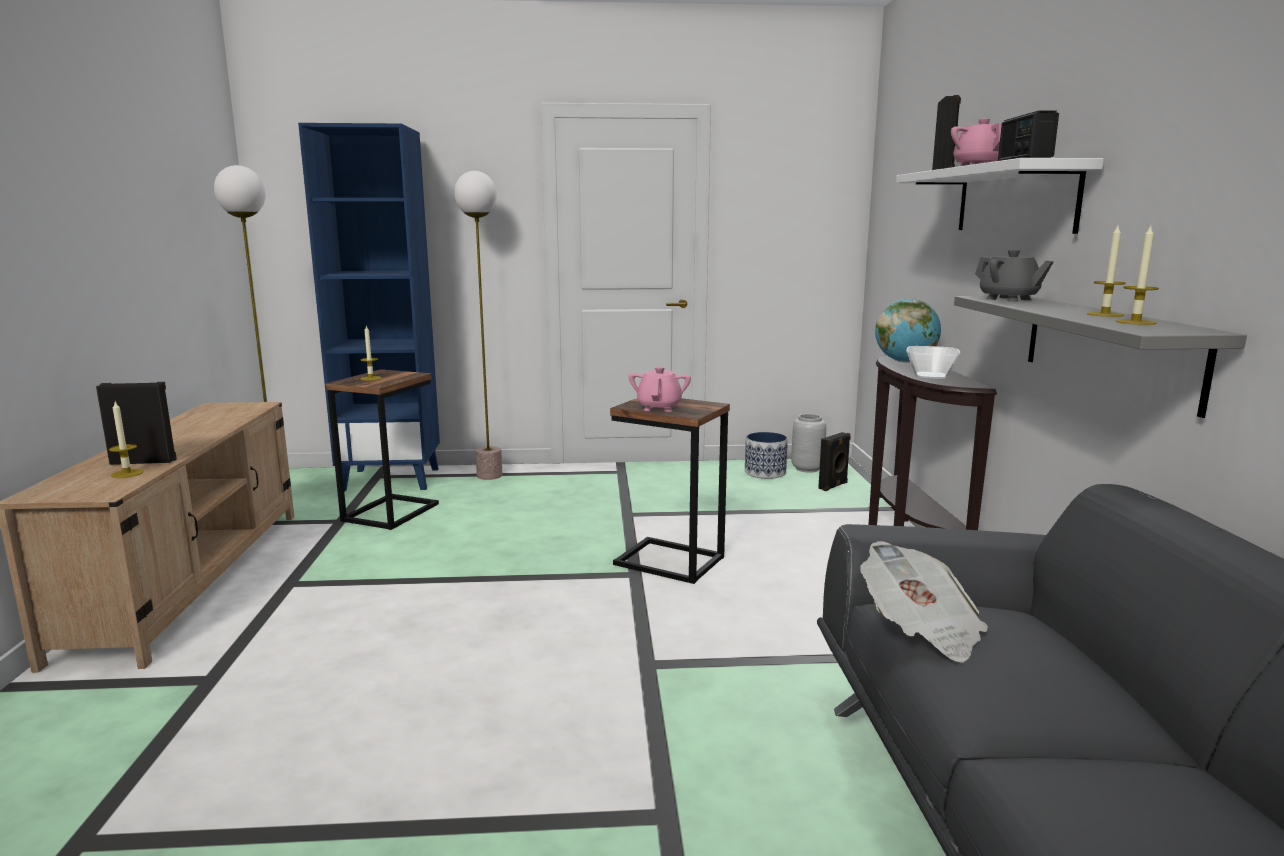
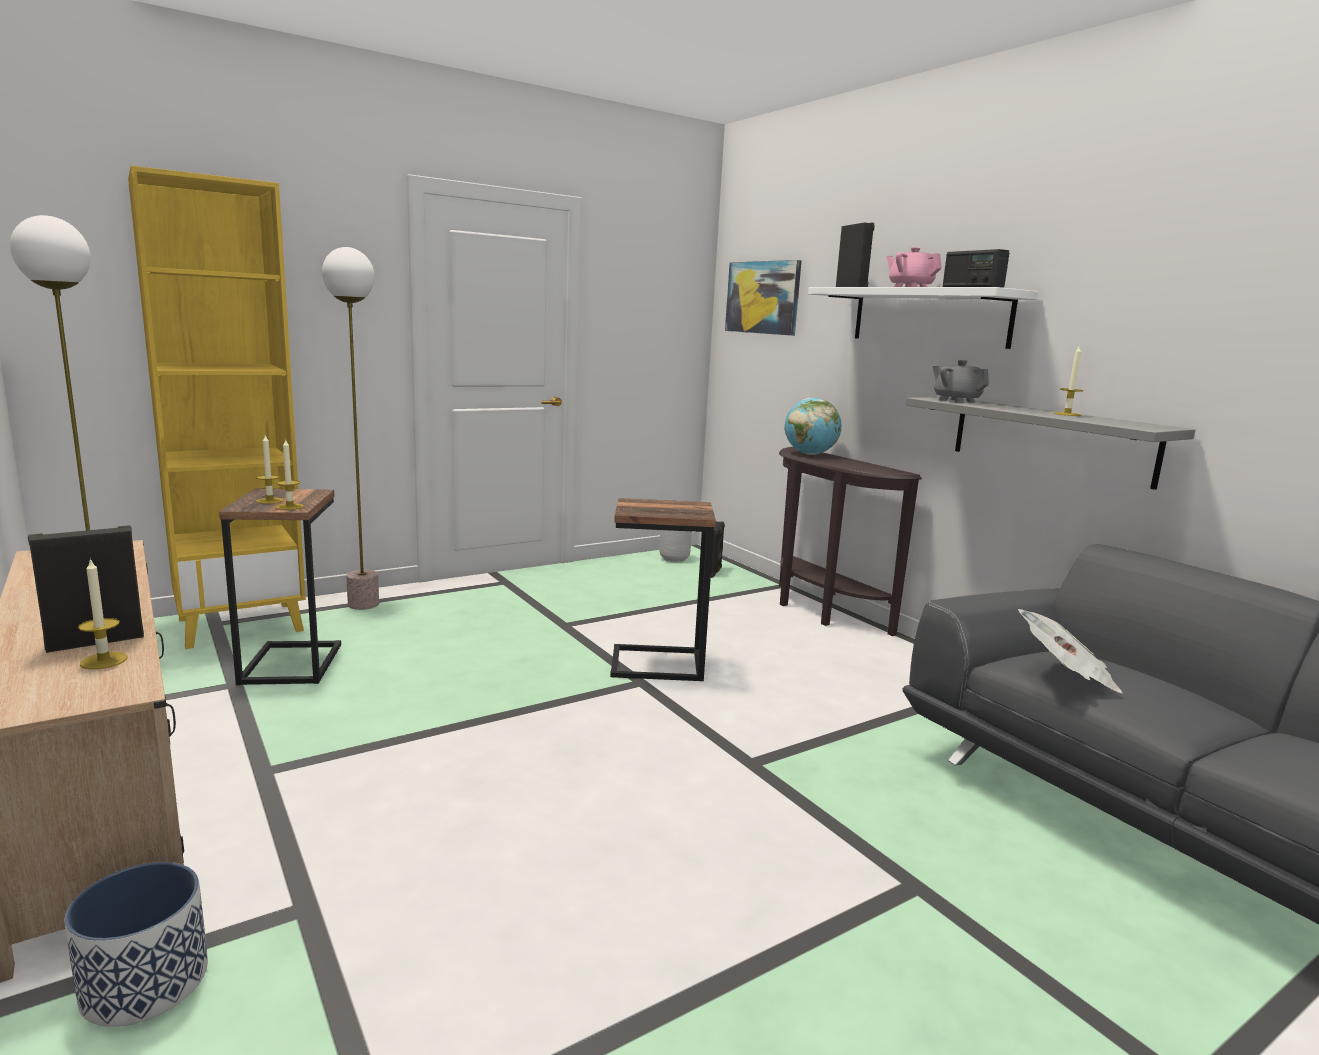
camera: 30 degrees left, 0 degrees up
(392, 479) = (241, 624): blue bookcase -> yellow bookcase
(659, 408) = (660, 511): pink teapot -> none
(765, 473) = (643, 567): planter -> planter (146, 983)
(899, 190) = (763, 297): none -> picture
(931, 376) = (856, 466): bowl -> none
(1008, 299) = (956, 401): grey teapot -> grey teapot turned 150 degrees counterclockwise
(1135, 322) = (1109, 420): candle -> candle (290, 506)

